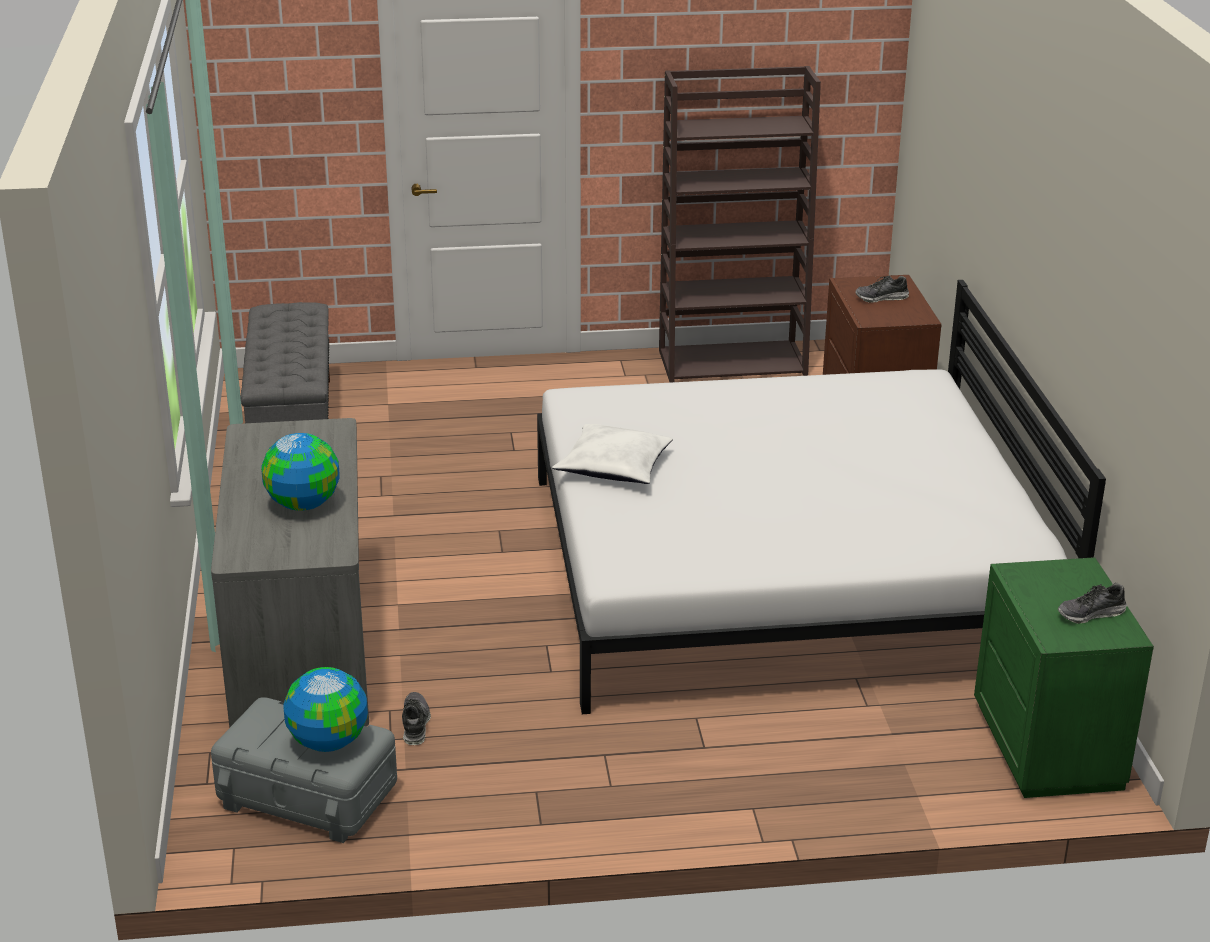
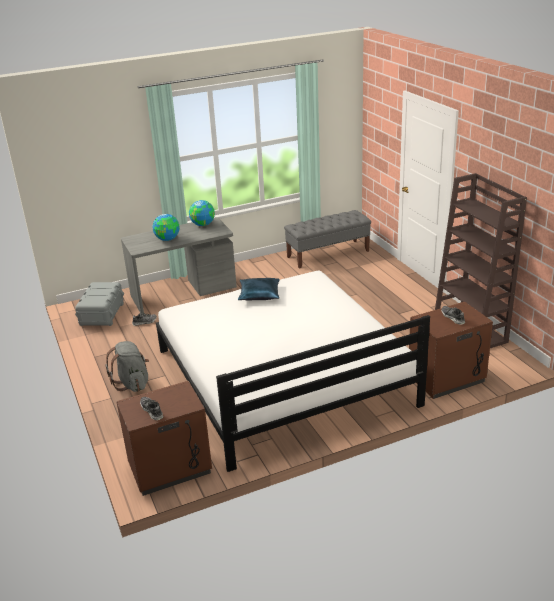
camera: 75 degrees right, 0 degrees up
(327, 742) = (95, 297): globe -> globe (203, 224)
(615, 467) = (259, 295): white pillow -> blue pillow
(706, 769) = (132, 383): none -> grey backpack
(1050, 746) = (170, 469): green nightstand -> brown nightstand

